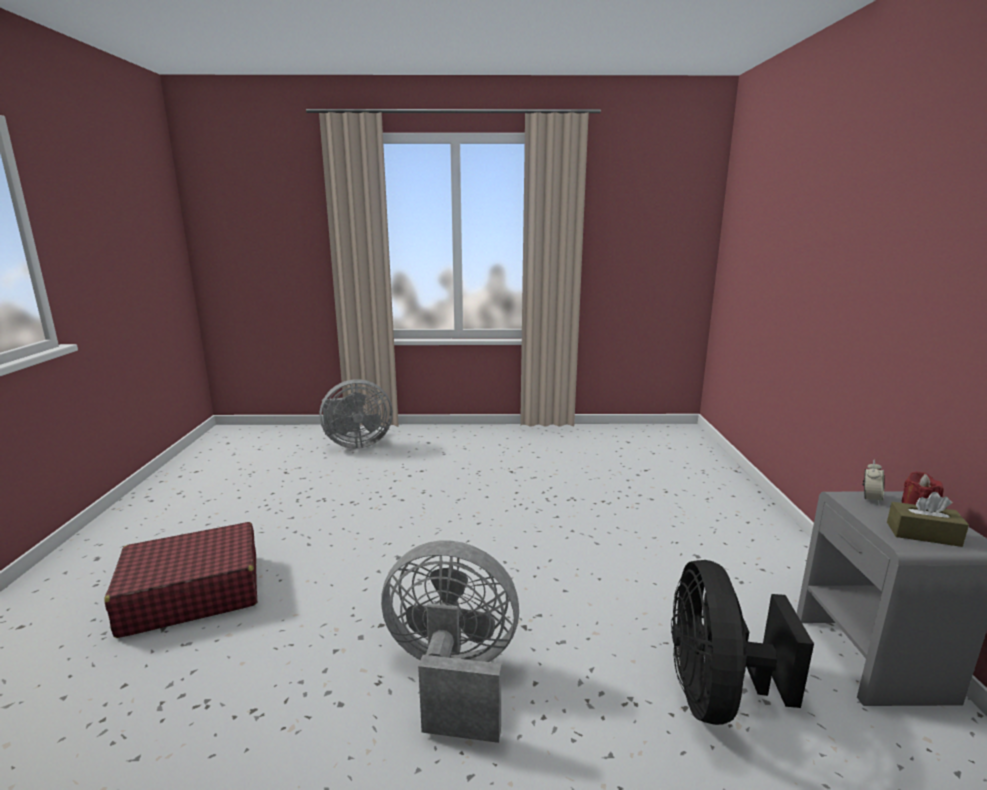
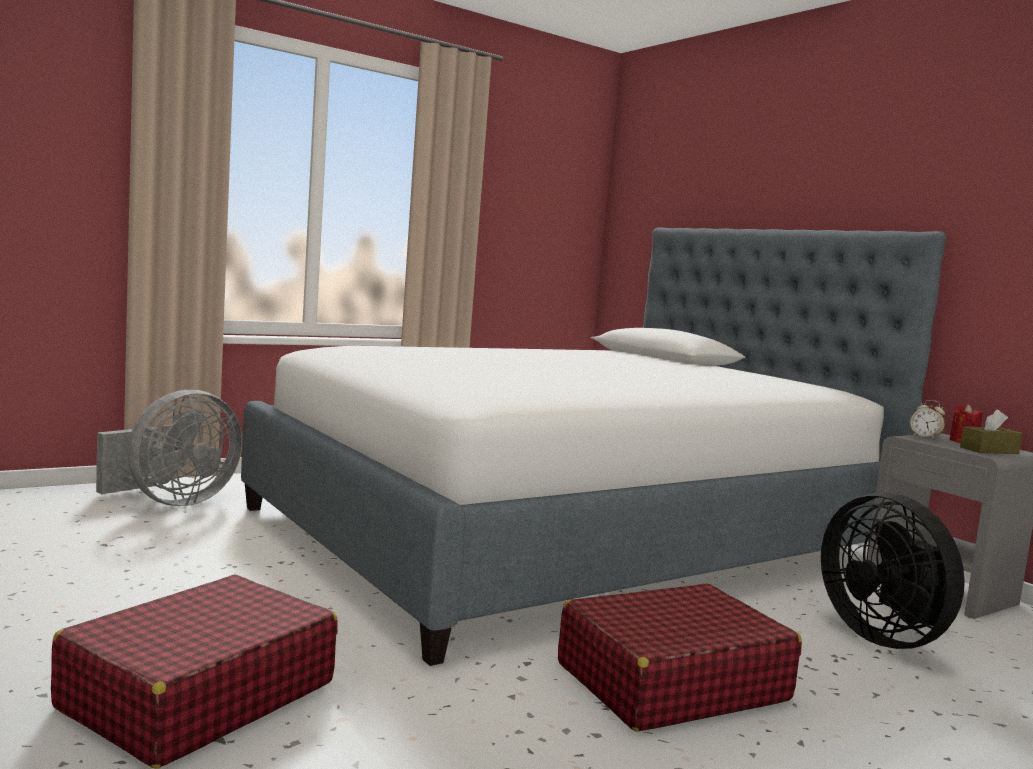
camera: 35 degrees left, 10 degrees down
(452, 676) = (670, 682): grey fan -> red suitcase
(568, 512) = (570, 535): none -> bed
(871, 499) = (925, 437): alarm clock -> alarm clock turned 135 degrees clockwise

